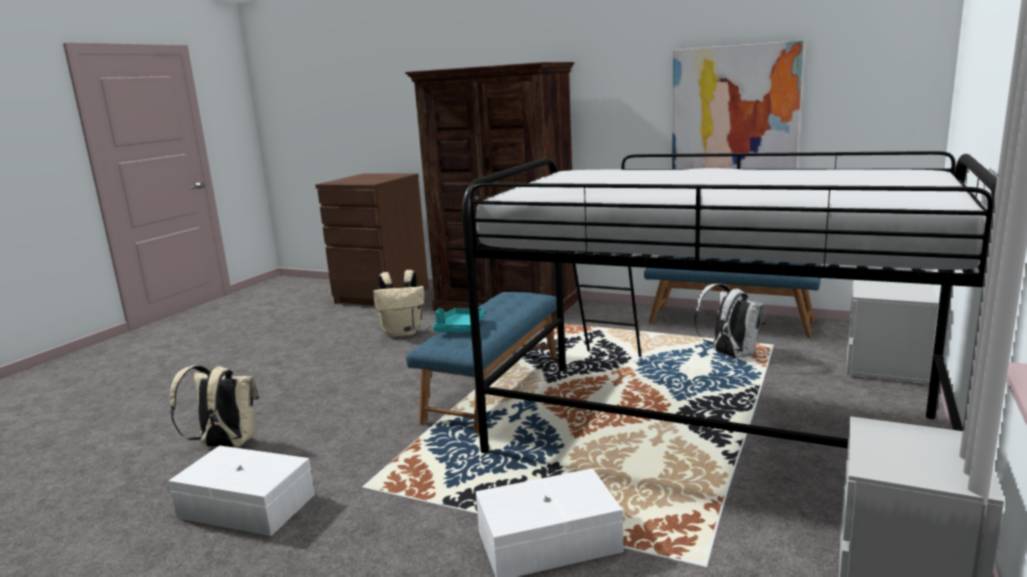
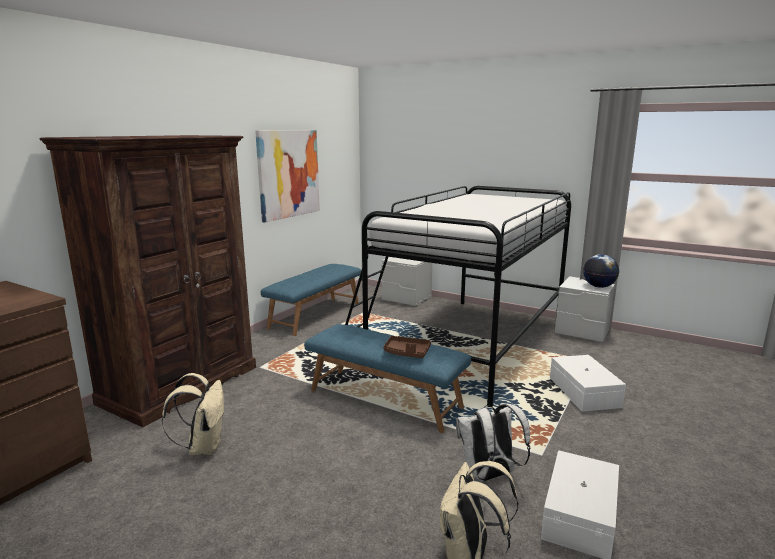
camera: 85 degrees left, 0 degrees up
(460, 328) = (406, 353): turquoise tray -> brown tray
(730, 355) = (370, 323): white backpack -> white backpack (489, 476)
(910, 467) = (599, 286): none -> globe

